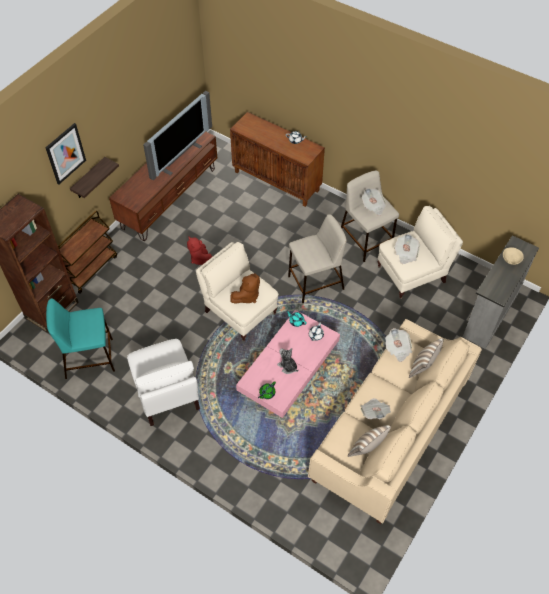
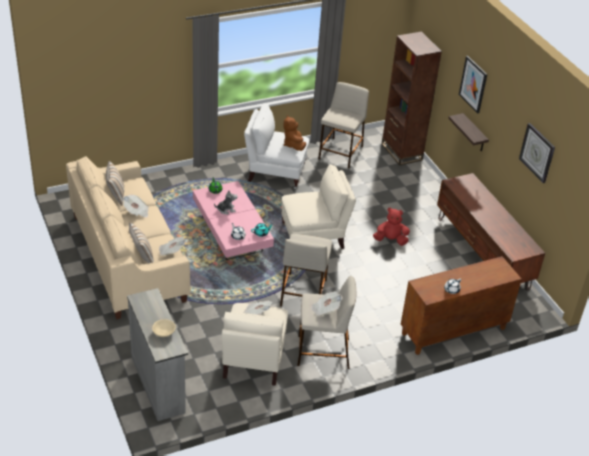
camera: 120 degrees right, 15 degrees down
(90, 269) = (429, 182): brown cart -> none
(90, 358) = (340, 153): turquoise stool -> beige stool
(147, 86) = (537, 152): none -> wall clock
(179, 156) = (498, 228): television -> none
(247, 296) = (303, 203): brown plush toy -> brown plush toy (293, 145)

